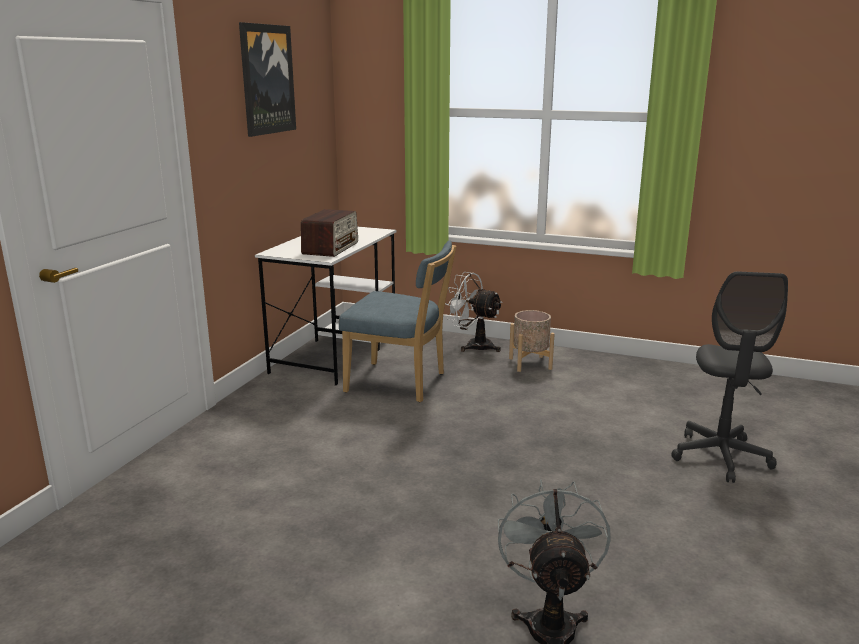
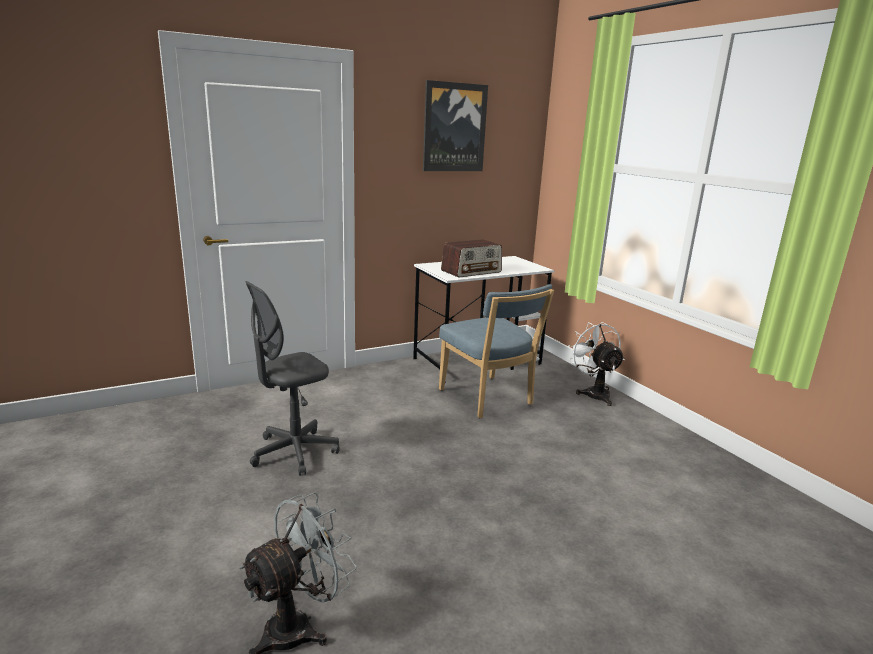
camera: 40 degrees right, 0 degrees up
(530, 363) = (621, 426): beige planter -> none
(720, 457) = (684, 599): grey office chair -> grey office chair (294, 452)

